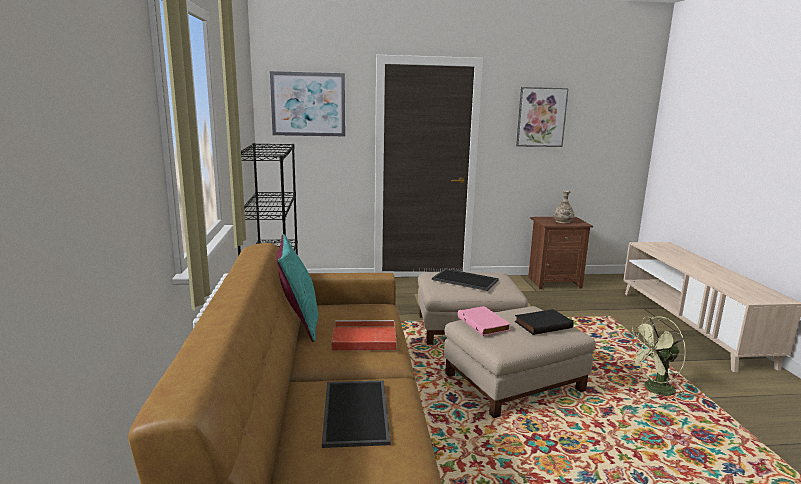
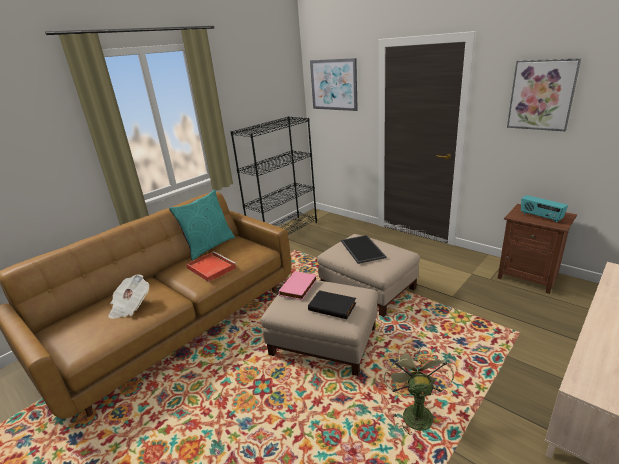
camera: 50 degrees right, 10 degrees up
(357, 413) = (130, 306): tray -> newspaper
(563, 221) = (540, 217): vase -> radio
(654, 390) = (415, 411): green fan -> green fan turned 60 degrees clockwise

